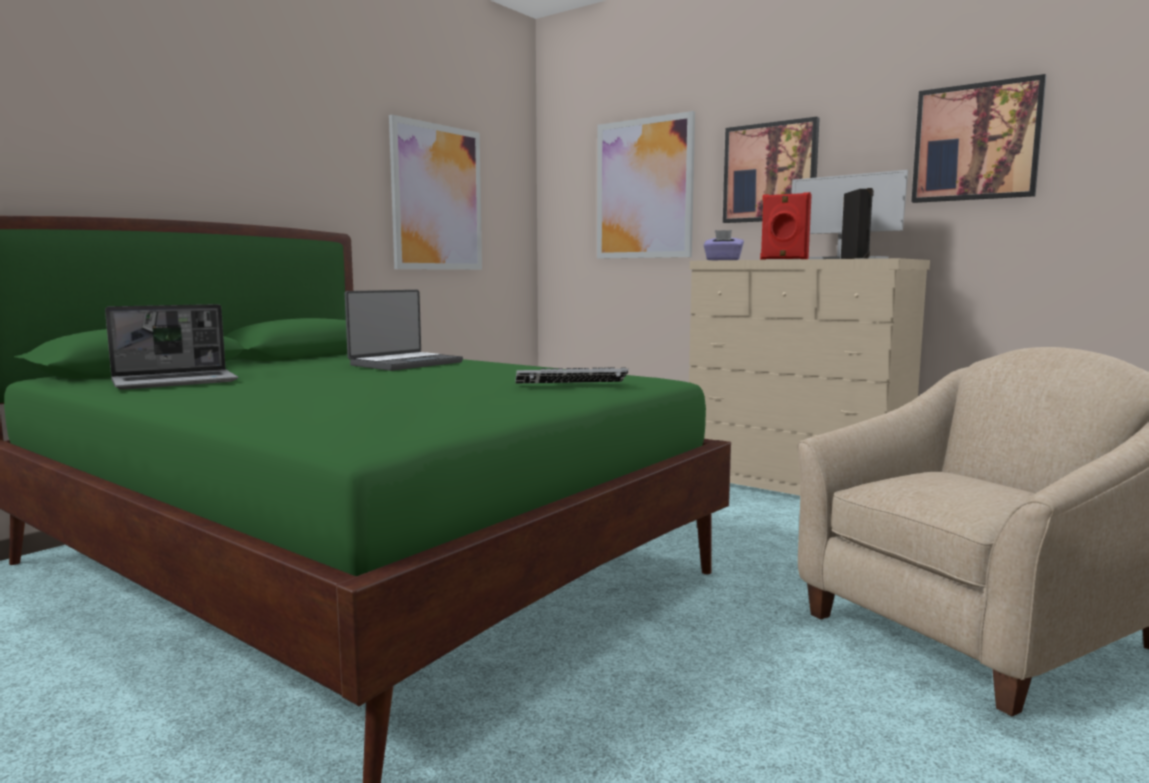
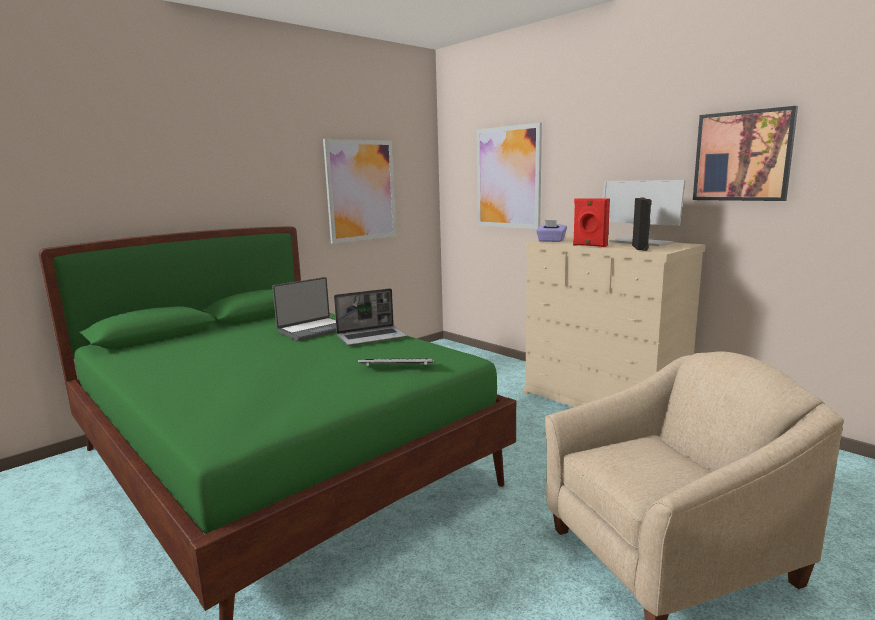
camera: 10 degrees right, 5 degrees up
(176, 382) = (162, 355): laptop -> laptop (372, 337)
(770, 172) = (593, 170): picture -> none

